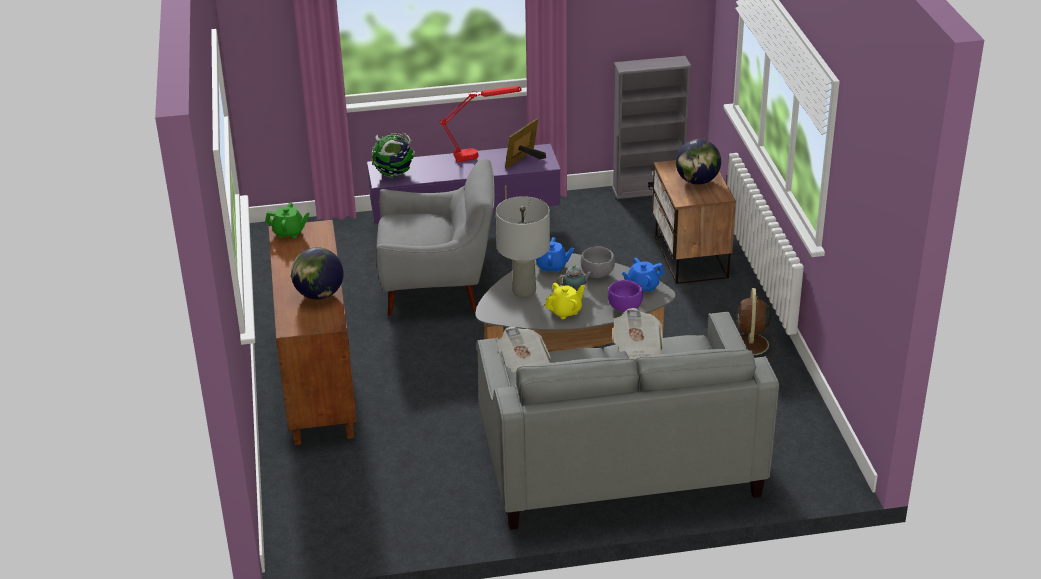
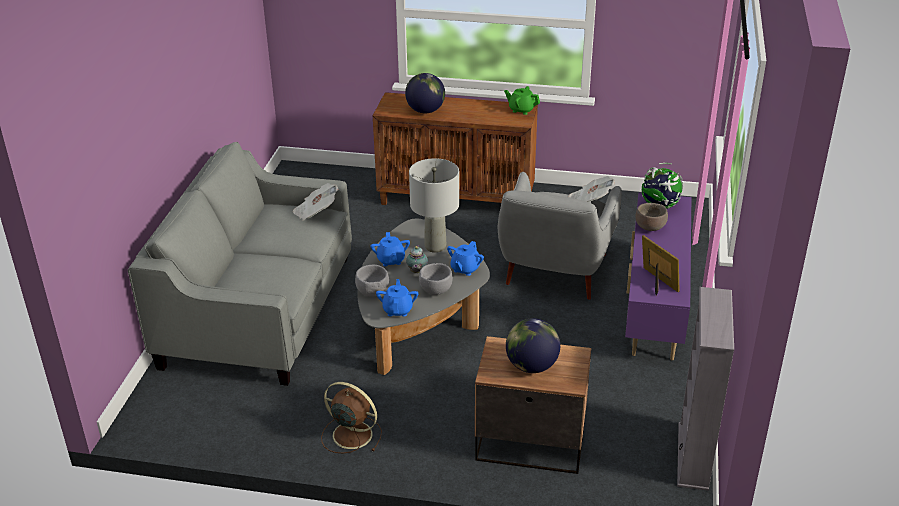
camera: 110 degrees right, 0 degrees up
(289, 232) = (521, 110): green teapot -> green teapot turned 90 degrees clockwise
(436, 174) = (650, 228): none -> brown bowl
(482, 154) = (681, 259): red table lamp -> none
(565, 311) = (391, 260): yellow teapot -> blue teapot
(625, 308) = (372, 292): purple bowl -> grey bowl
(637, 349) = (291, 267): newspaper -> newspaper (589, 201)

